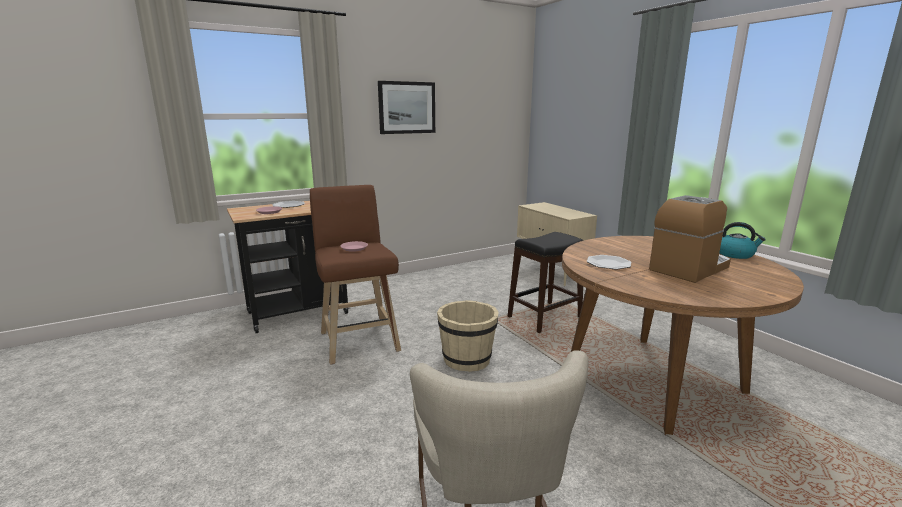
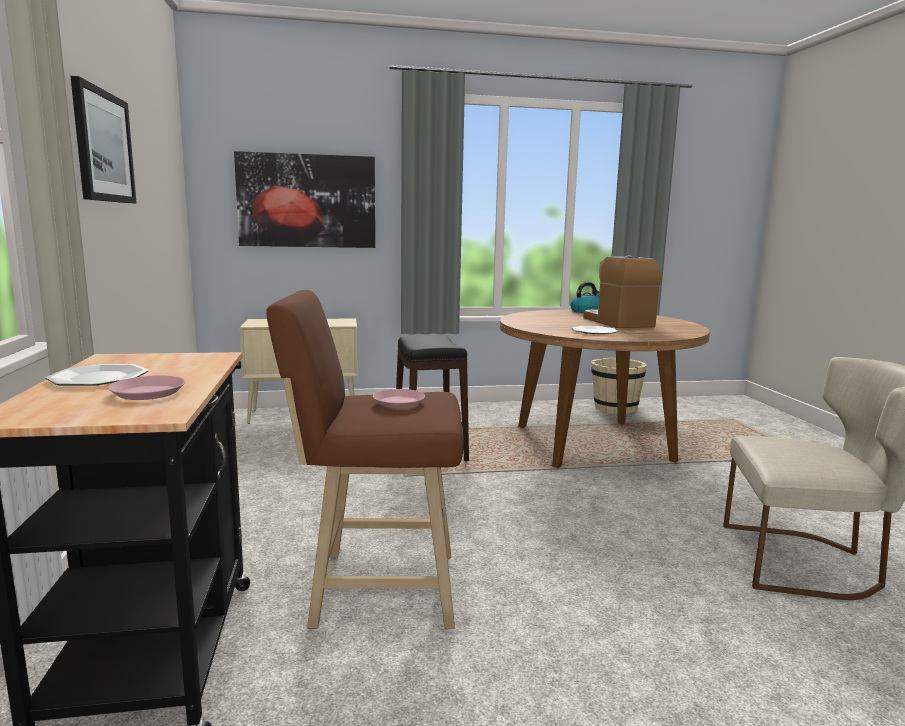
camera: 70 degrees left, 5 degrees down
(467, 359) = (505, 513): beige bucket -> beige bucket (615, 408)
(582, 125) = (307, 201): none -> picture

